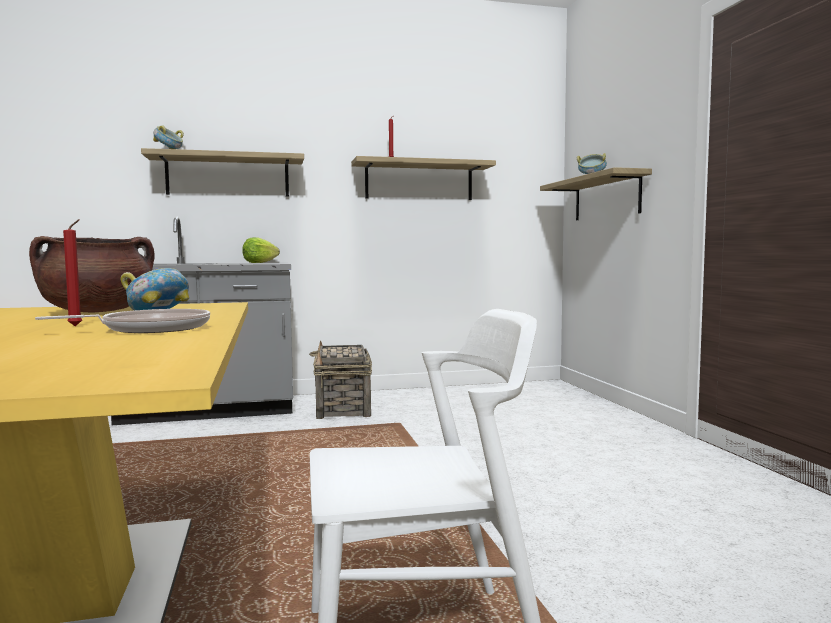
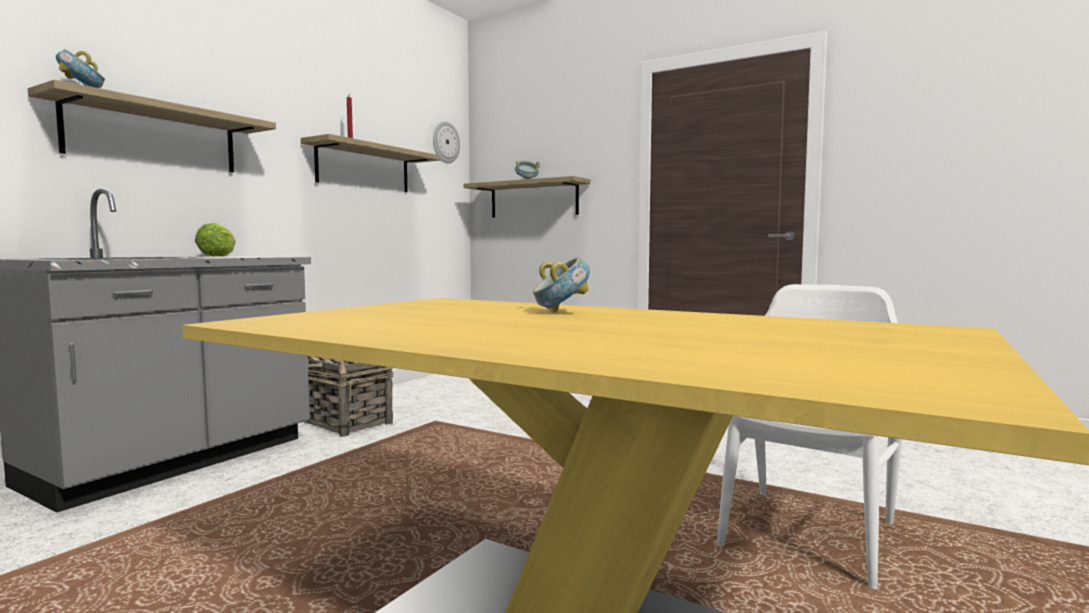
camera: 45 degrees left, 0 degrees up
(77, 326) = (564, 322): red candle -> none
(97, 311) = (409, 314): brown cooking pot -> none
(150, 329) = (645, 317): frying pan -> none
(527, 144) = (445, 142): none -> wall clock

